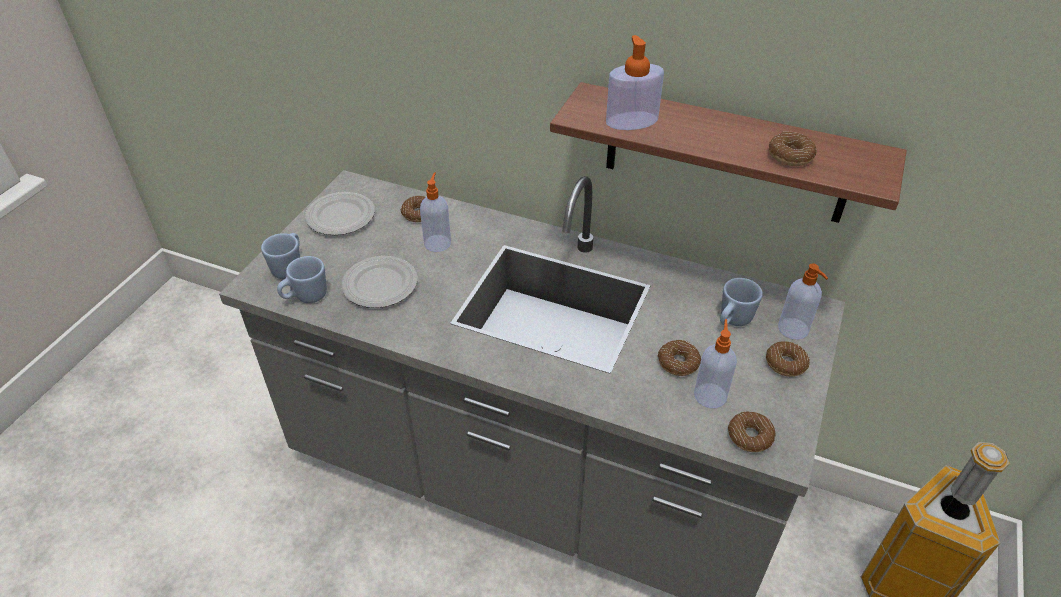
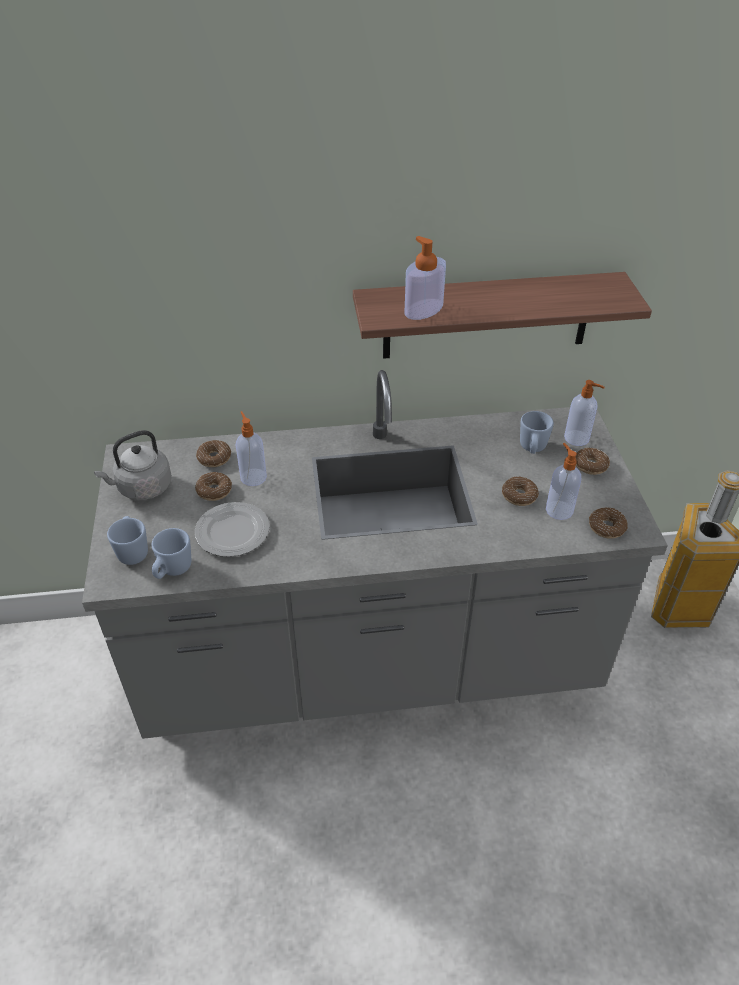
camera: 30 degrees left, 0 degrees up
(340, 217) = (142, 488): plate -> grey kettle
(790, 156) = (557, 300): donut -> donut (214, 491)

